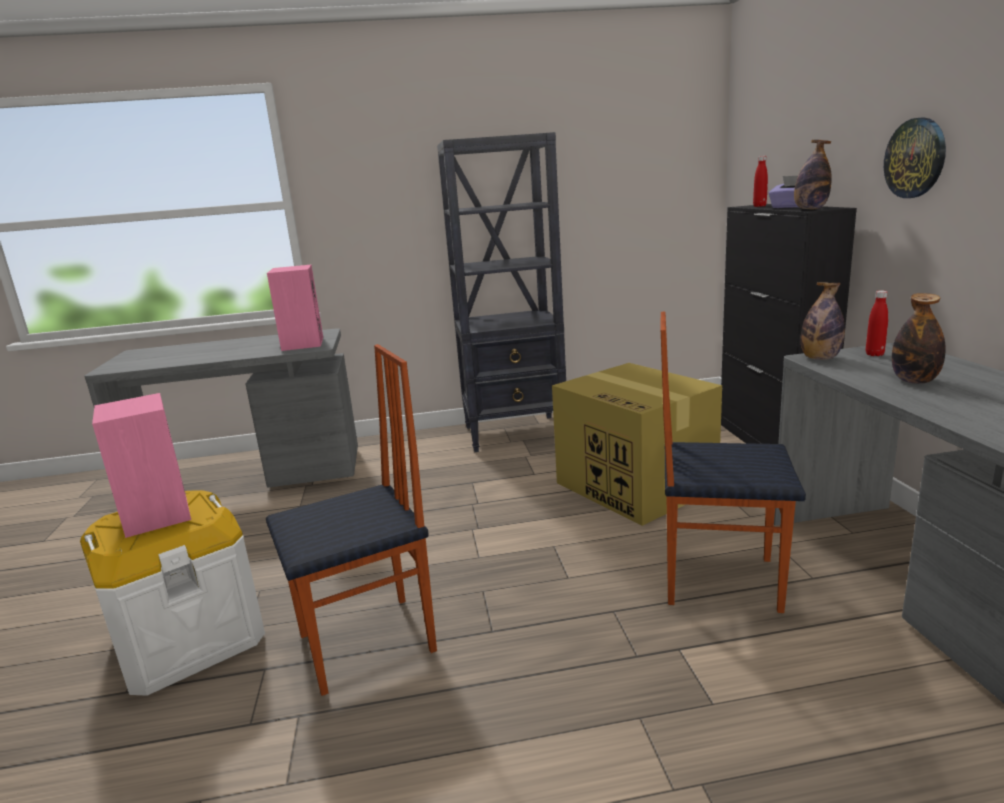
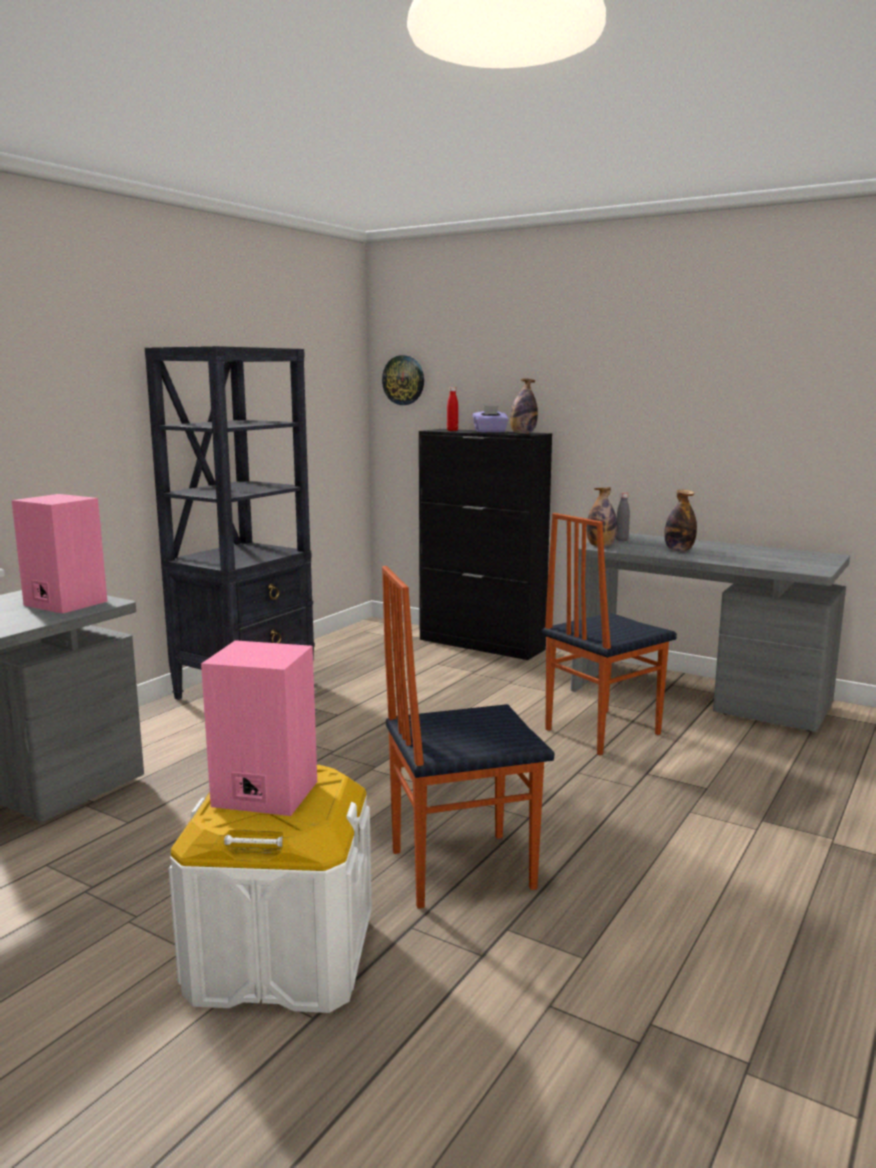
camera: 50 degrees left, 5 degrees down
(369, 644) = (460, 868): chair -> chair turned 120 degrees counterclockwise
(637, 486) = (442, 697): cardboard box -> none
(874, 354) = (622, 540): red bottle -> grey bottle
(915, 158) = (603, 398): wall clock -> wall clock (403, 380)

